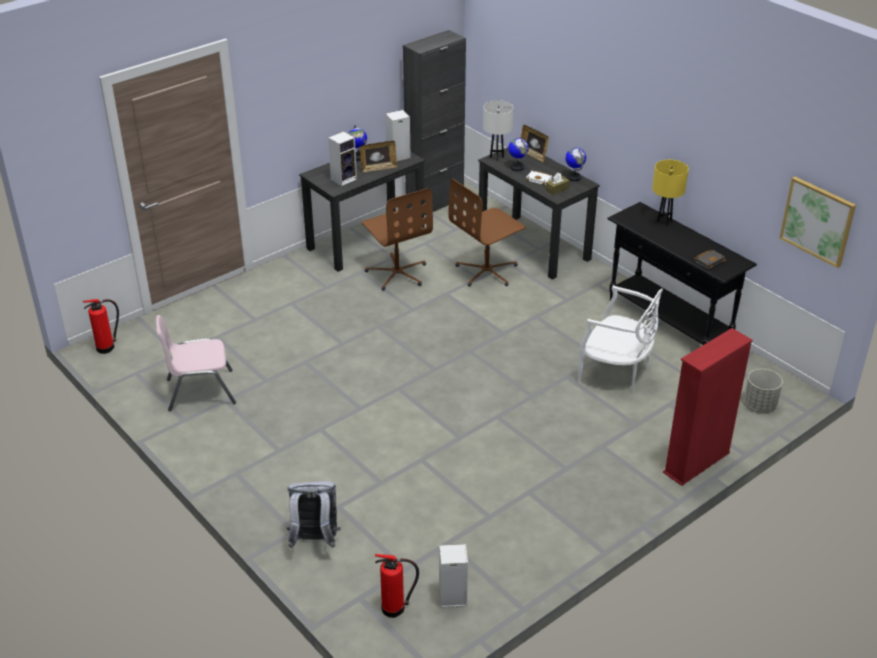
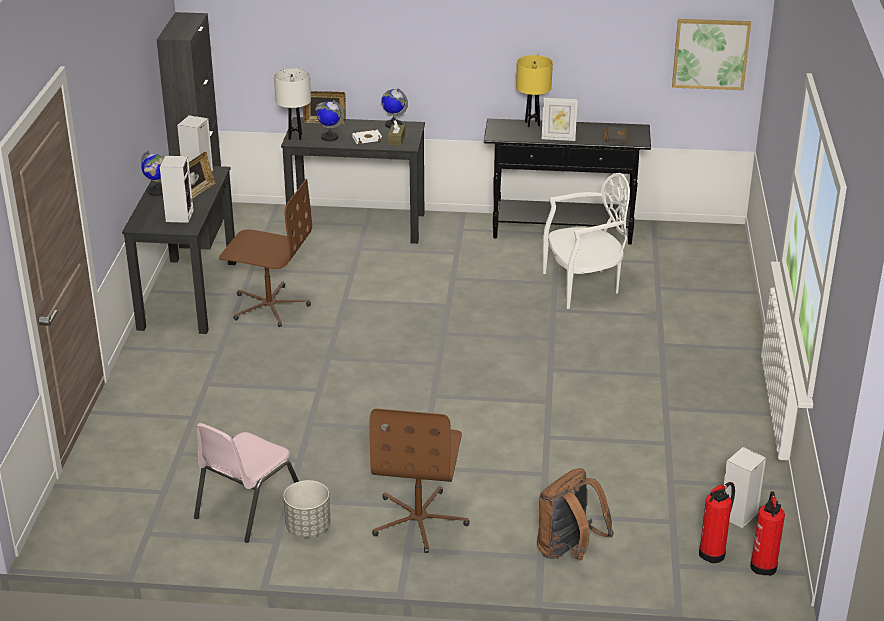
camera: 45 degrees left, 5 degrees down
(107, 347) = (69, 531): fire extinguisher -> fire extinguisher (764, 565)
(314, 540) = (568, 551): grey backpack -> brown backpack
(487, 271) = (351, 264): brown office chair -> brown office chair (419, 520)
(664, 241) = (558, 138): none -> picture frame
(696, 463) = (741, 317): red bookcase -> none
(760, 403) = (715, 253): grey planter -> grey planter (308, 527)

